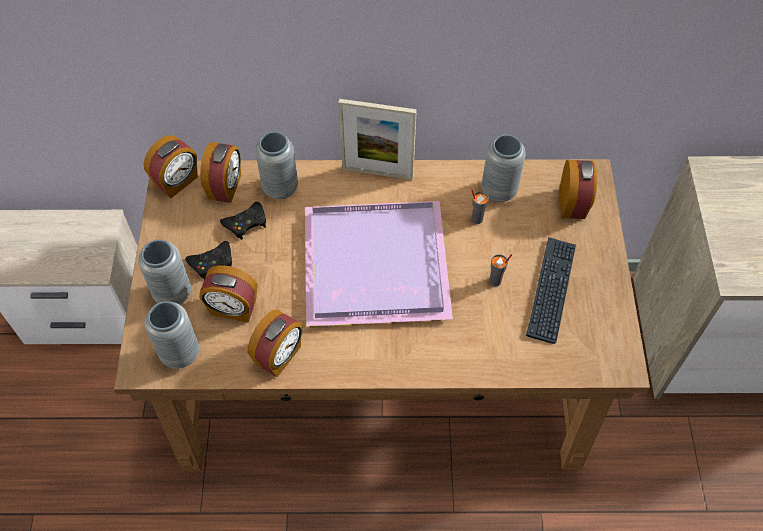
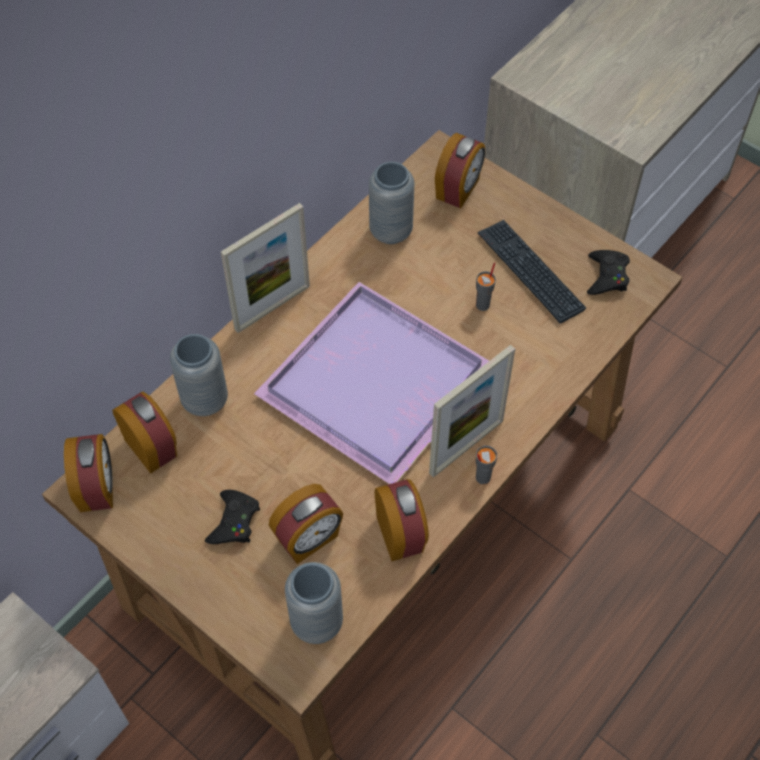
camera: 50 degrees left, 0 degrees up
(173, 294) = (237, 583): grey vase -> none
(246, 223) = (216, 459): black game controller -> black game controller (607, 276)
(376, 348) = (466, 447): none -> picture frame
(477, 219) = (404, 269): grey cup -> grey cup (482, 477)
(573, 203) = (458, 189): alarm clock -> alarm clock turned 75 degrees clockwise

